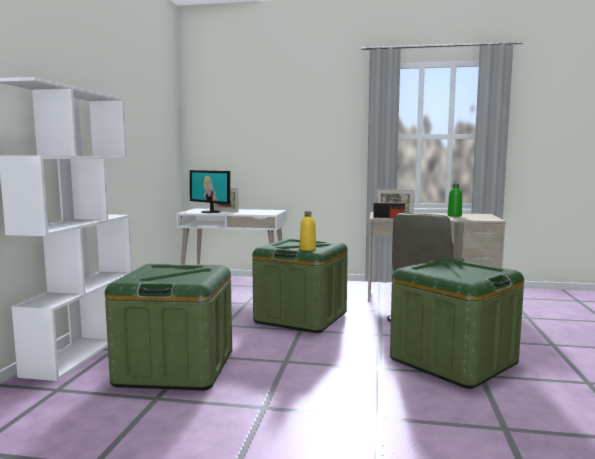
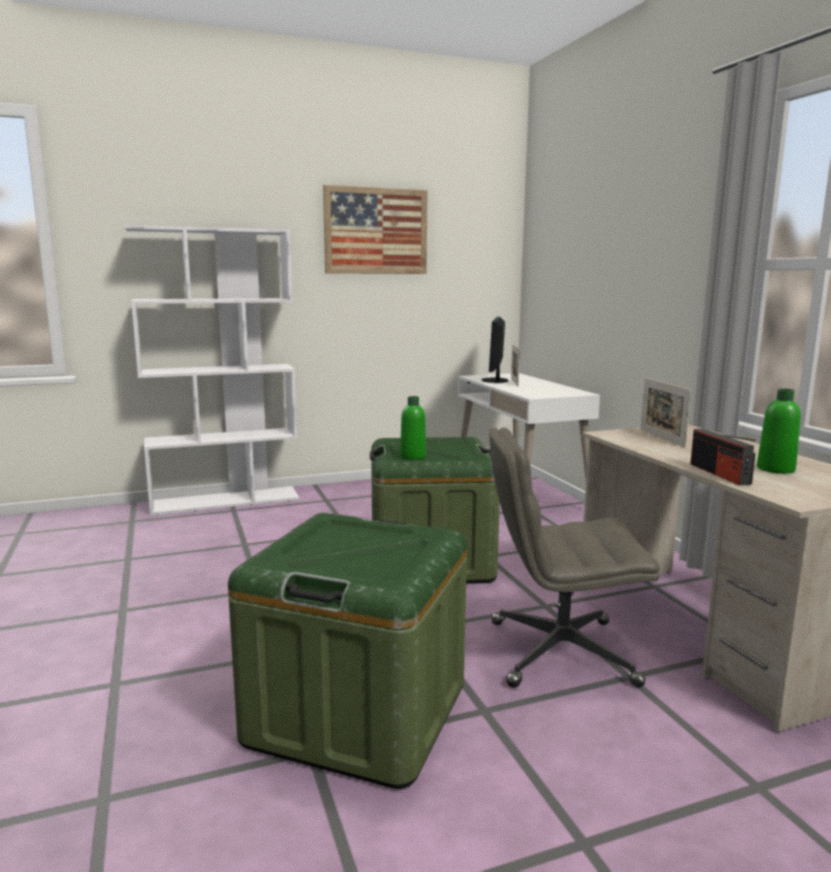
camera: 60 degrees right, 5 degrees up
(129, 105) = (376, 231): none -> picture
(175, 368) = (204, 545): green storage box -> none
(307, 249) = (413, 456): yellow bottle -> green bottle
(389, 217) = (618, 438): radio -> radio (719, 474)

